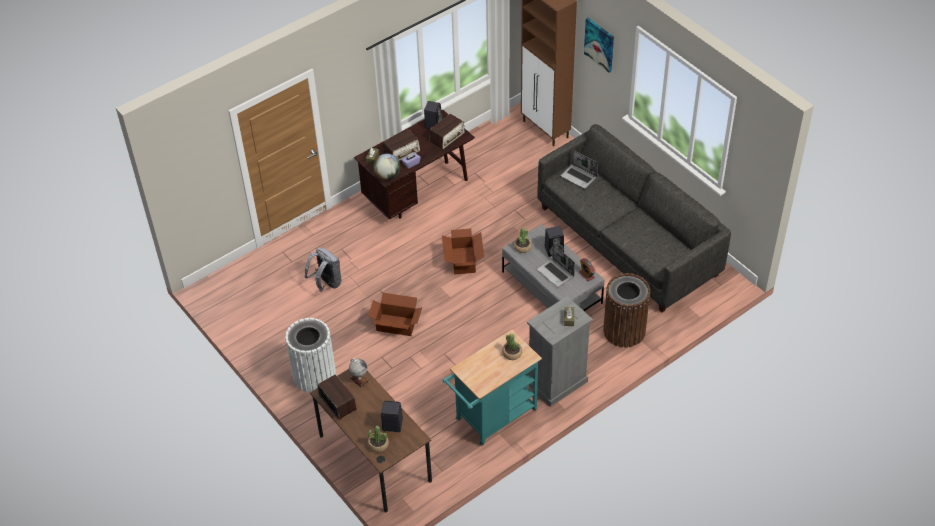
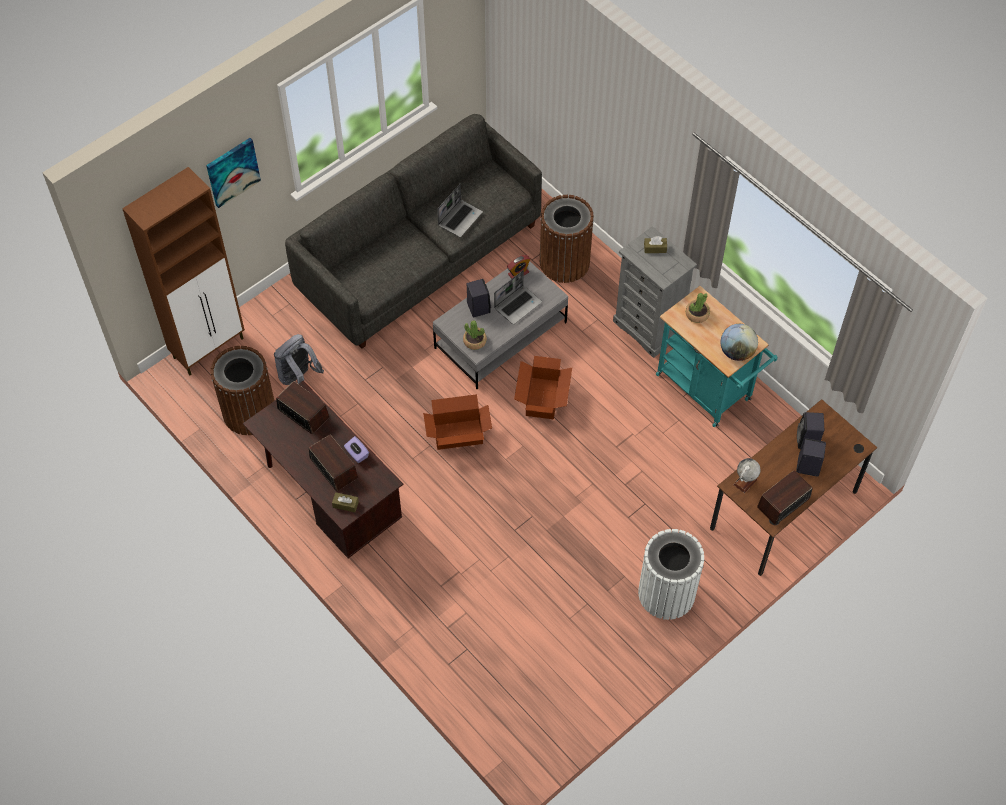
camera: 95 degrees left, 10 degrees up
(326, 283) = (506, 597): grey backpack -> grey backpack (298, 378)
(378, 444) = (839, 452): potted plant -> none
(387, 176) = (382, 481): globe -> globe (736, 352)
(396, 325) = (574, 504): cardboard box -> cardboard box (543, 398)
(433, 124) = (276, 432): black speaker -> black speaker (807, 466)
(490, 151) = (249, 412): none -> brown trash can
(579, 177) = (361, 273): laptop -> laptop (460, 218)

